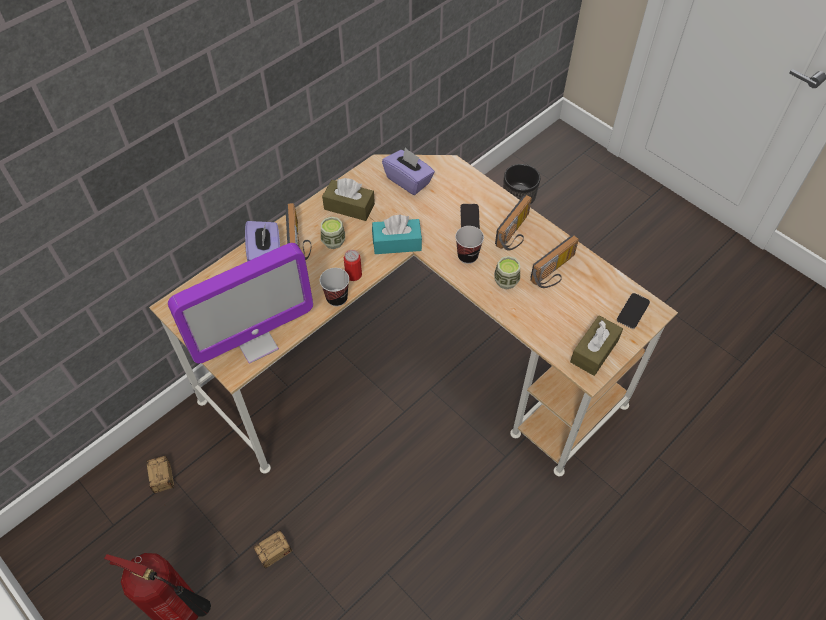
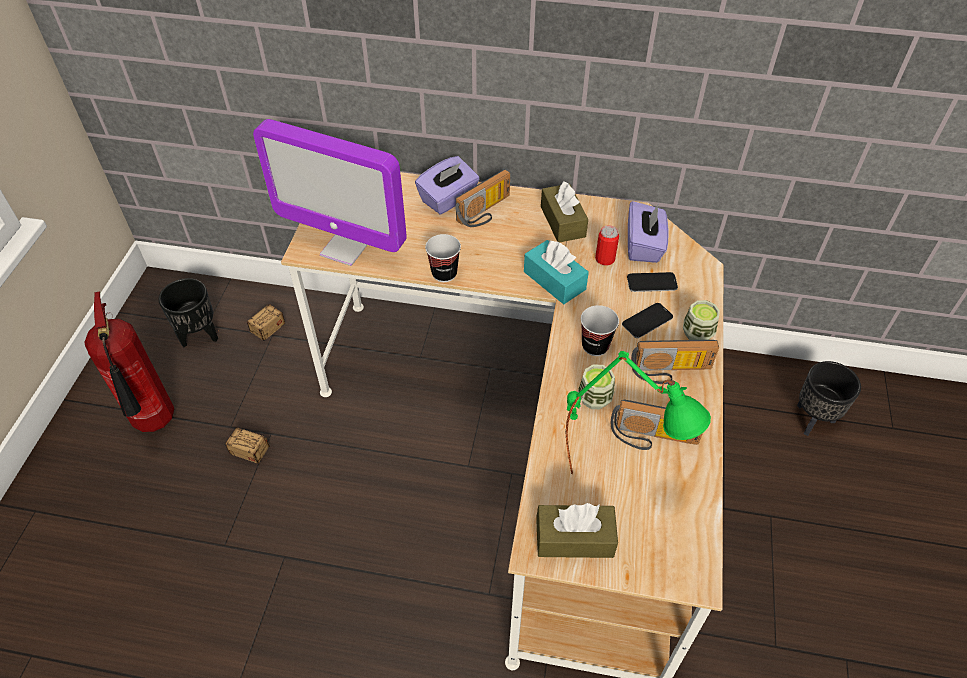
camera: 55 degrees right, 5 degrees down
(121, 535) = (200, 336): none -> black planter
(333, 241) = (509, 234): cup -> cup (697, 333)
(353, 275) = (483, 270): can -> can (605, 259)
(570, 306) = (617, 479): none -> green table lamp
(633, 311) = (673, 553): phone -> phone (652, 283)

